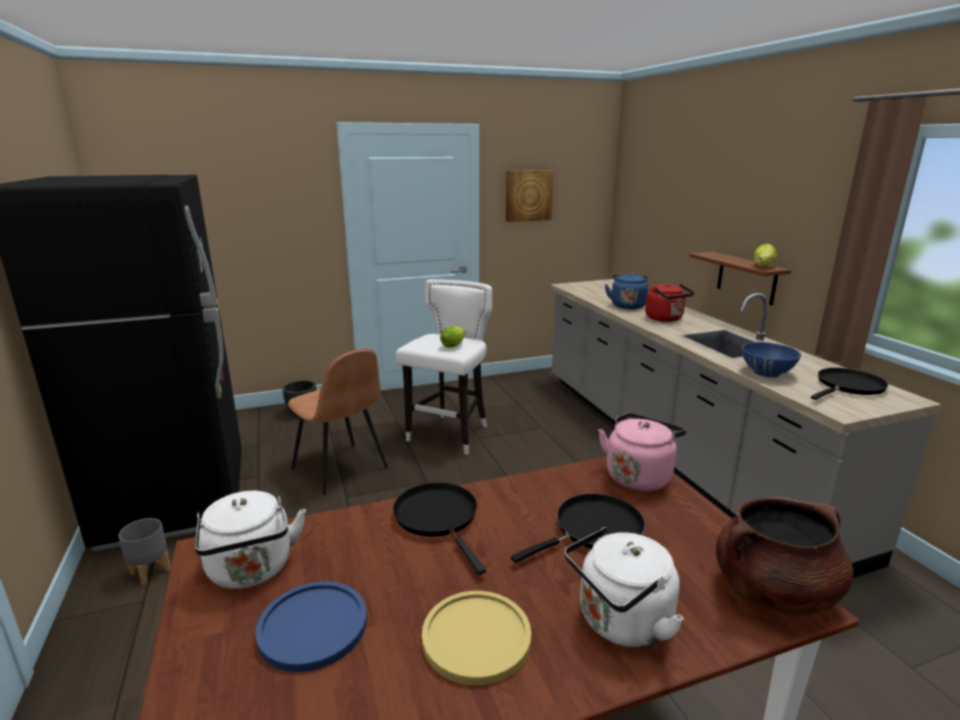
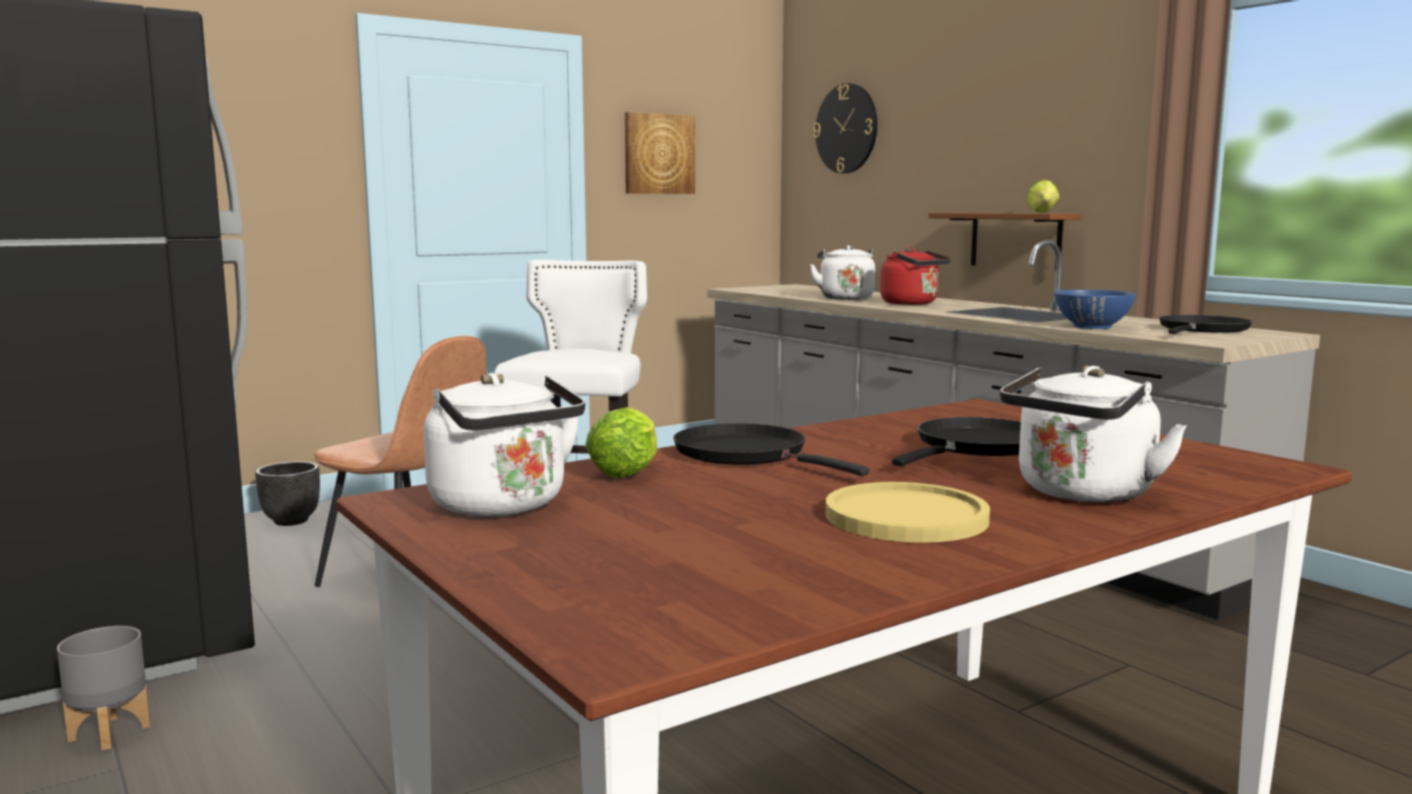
camera: 15 degrees left, 10 degrees down
(313, 626) = (659, 530): blue plate -> none
(454, 345) = (593, 355): lettuce -> lettuce (628, 471)
(627, 305) = (845, 298): blue kettle -> white kettle
(639, 476) = (993, 413): pink kettle -> none
(651, 181) = (846, 128): none -> wall clock
(773, 592) = (1241, 464): brown cooking pot -> none

